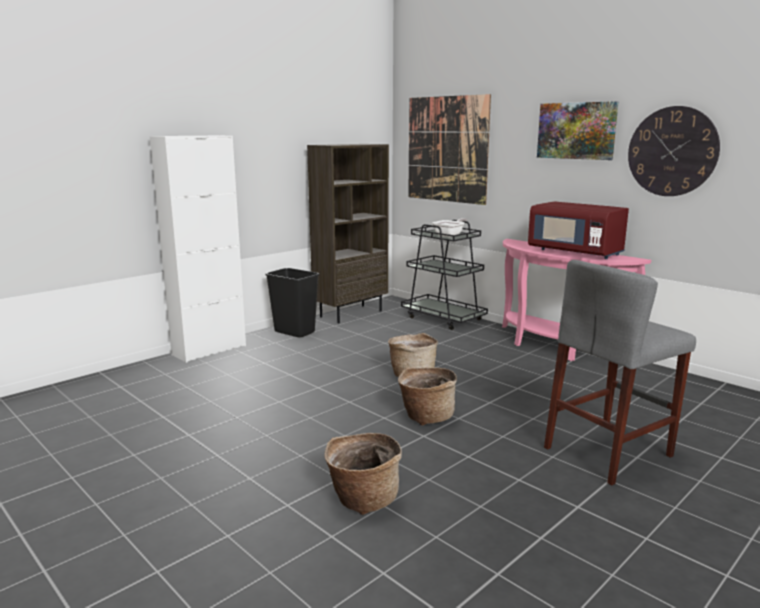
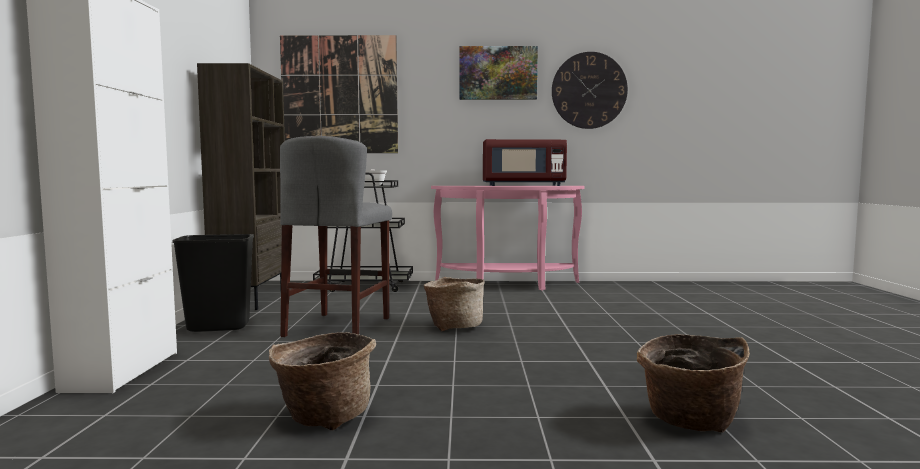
camera: 45 degrees left, 10 degrees down
(426, 416) = (551, 349): basket -> basket (323, 417)
(608, 452) = (712, 329): grey stool -> grey stool (339, 327)

